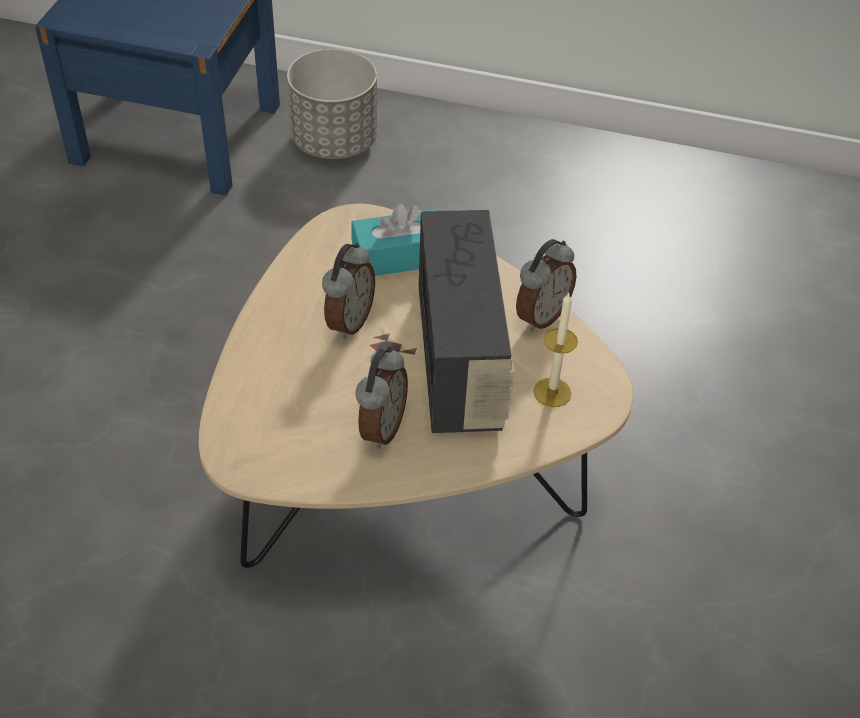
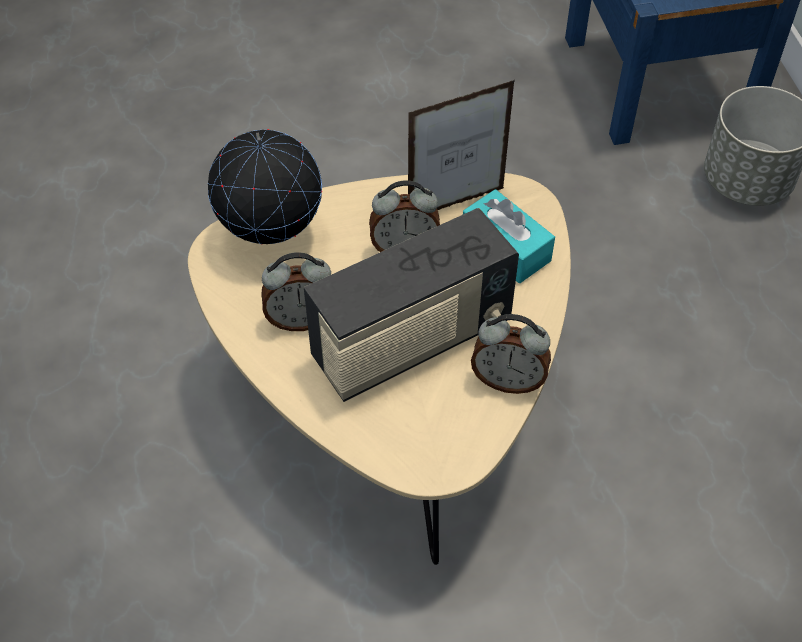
camera: 65 degrees right, 5 degrees up
(257, 411) = (271, 236): none -> globe
(322, 266) = (456, 204): none -> picture frame
(552, 392) = (417, 424): candle -> none

